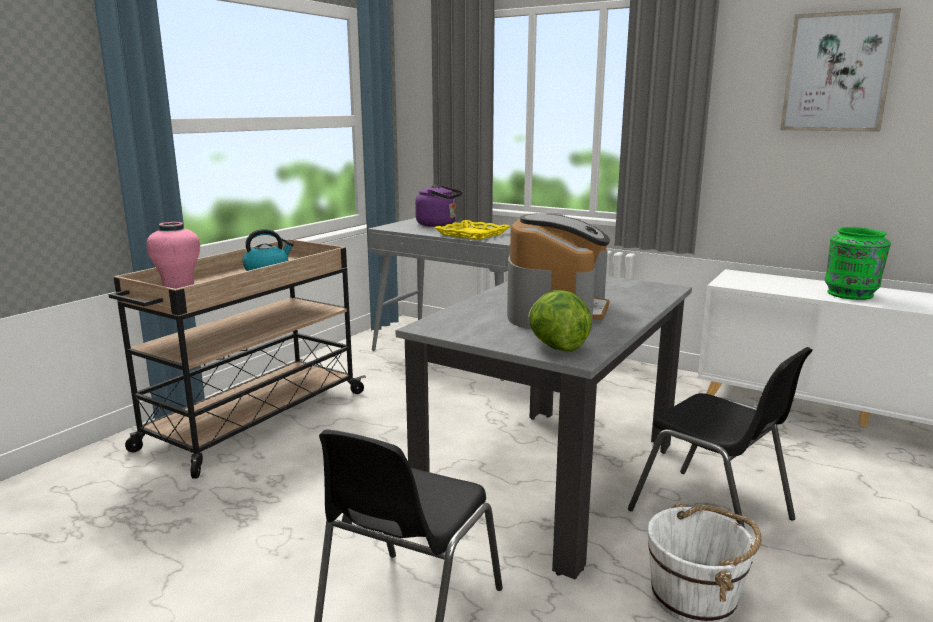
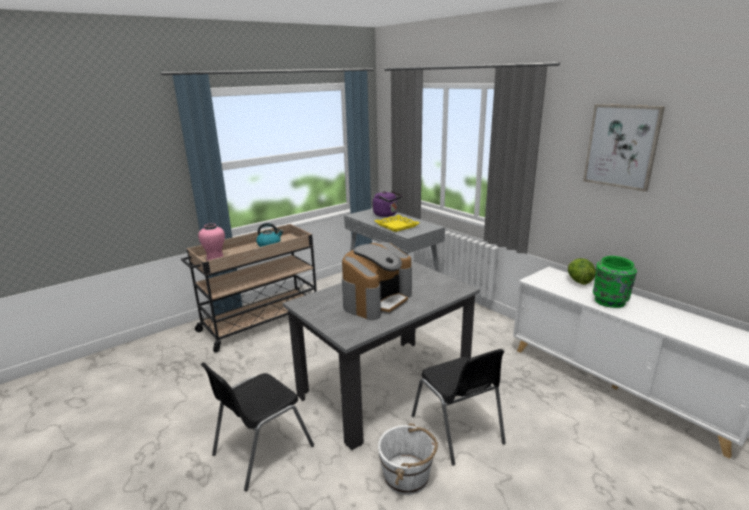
camera: 20 degrees right, 5 degrees up
(556, 347) = (346, 328): lettuce -> lettuce (578, 281)

